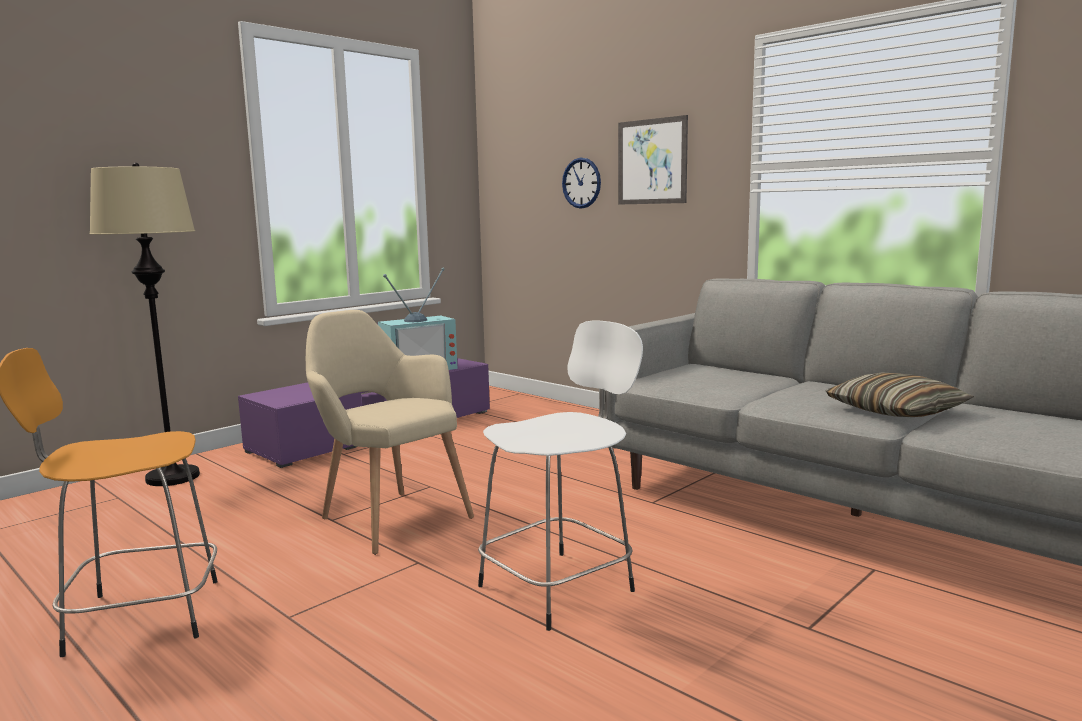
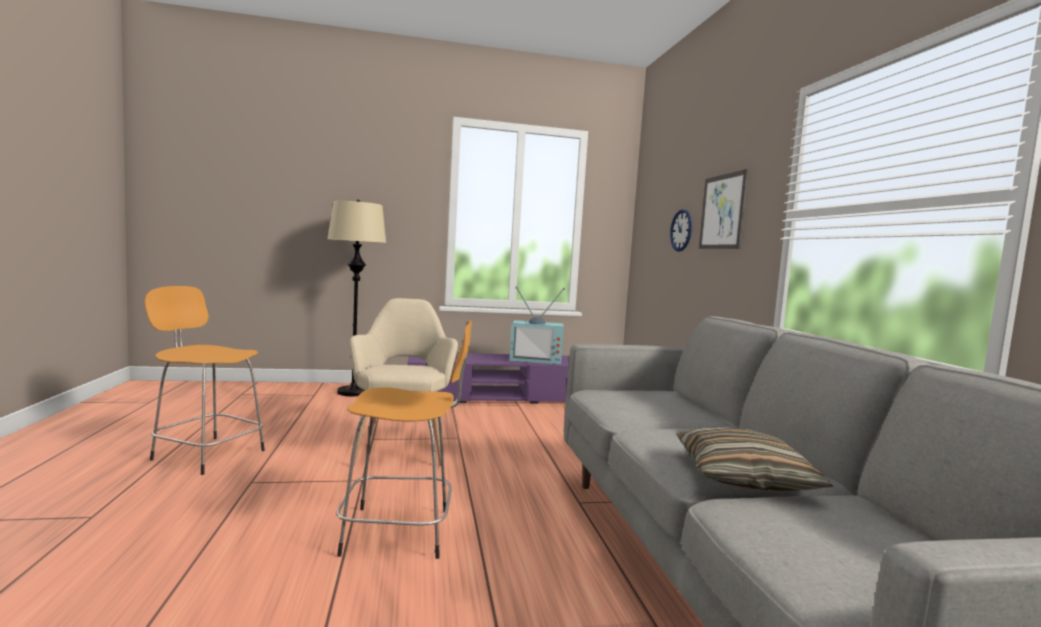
camera: 35 degrees right, 5 degrees down
(560, 586) = (402, 532): white stool -> orange stool

